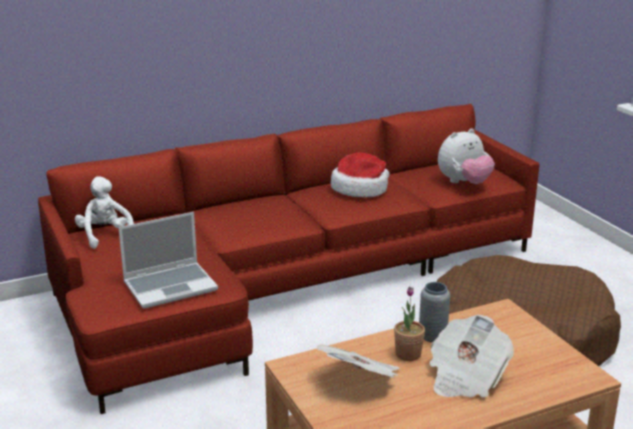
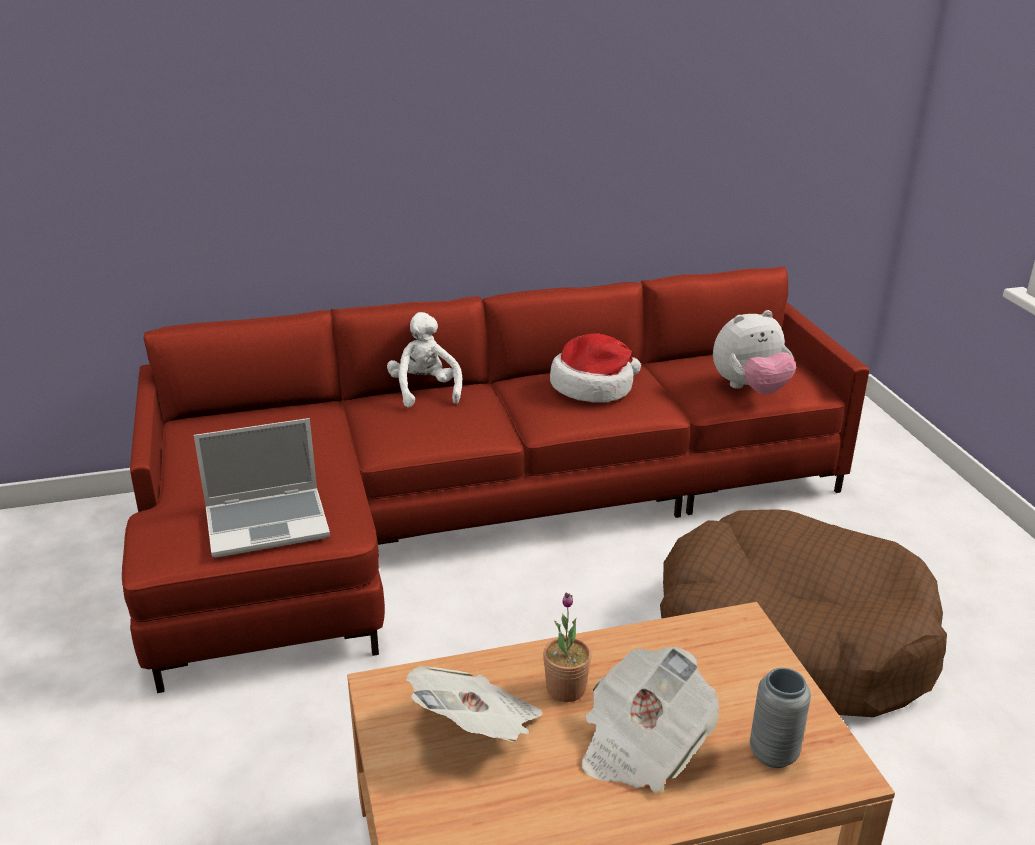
camera: 10 degrees right, 5 degrees up
(105, 236) = (216, 430): white plush toy -> white plush toy (425, 391)
(432, 336) = (615, 659): grey vase -> grey vase (773, 754)

